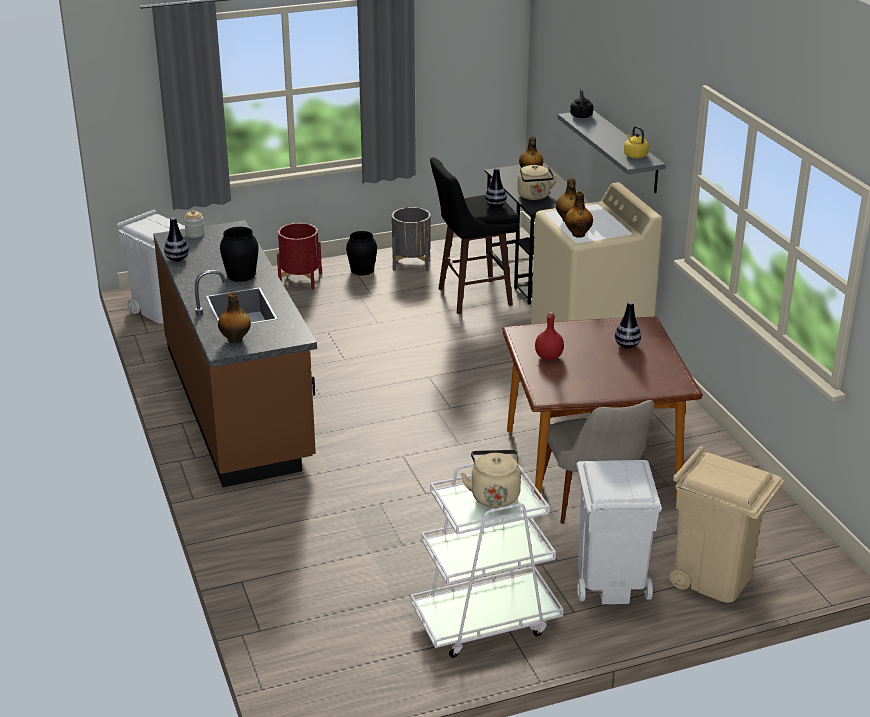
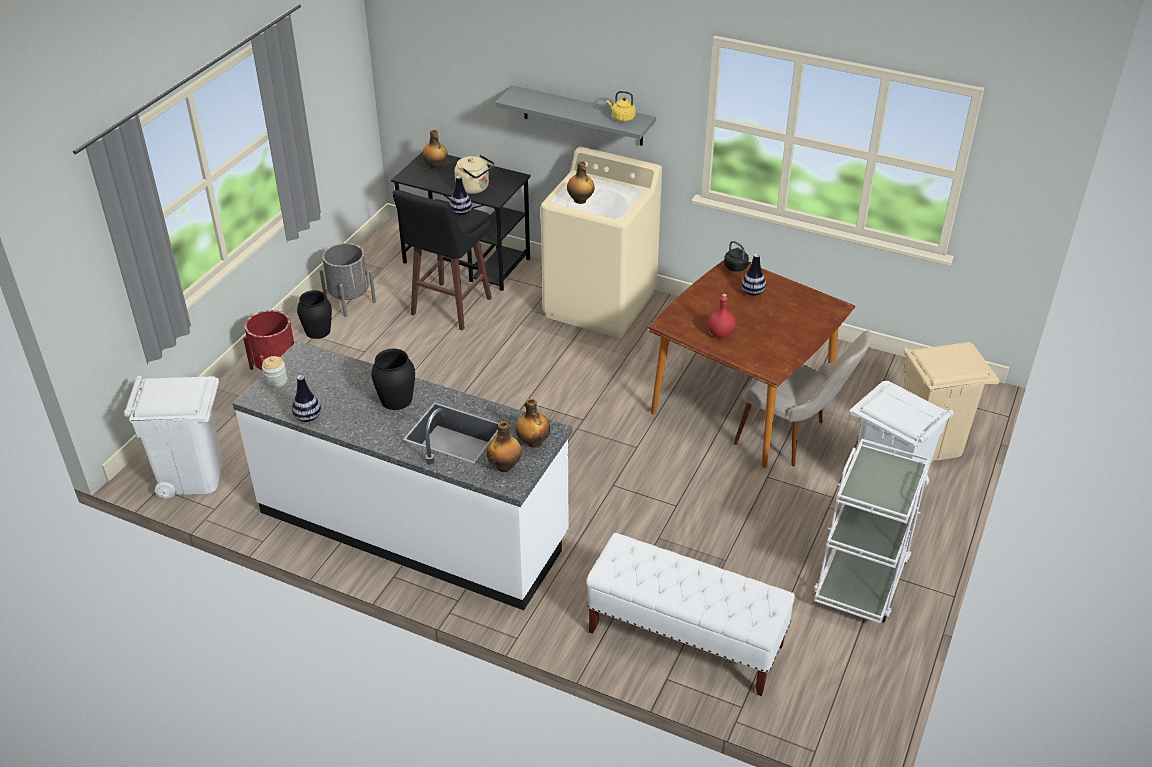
camera: 45 degrees left, 10 degrees up
(239, 403) = (413, 524): brown counter -> white counter
(292, 569) = (684, 639): none -> white bench
(494, 495) = (878, 474): beige kettle -> none
(578, 234) = (609, 211): bottle -> bottle (533, 442)
(581, 116) = (518, 96): black kettle -> black kettle (736, 268)

